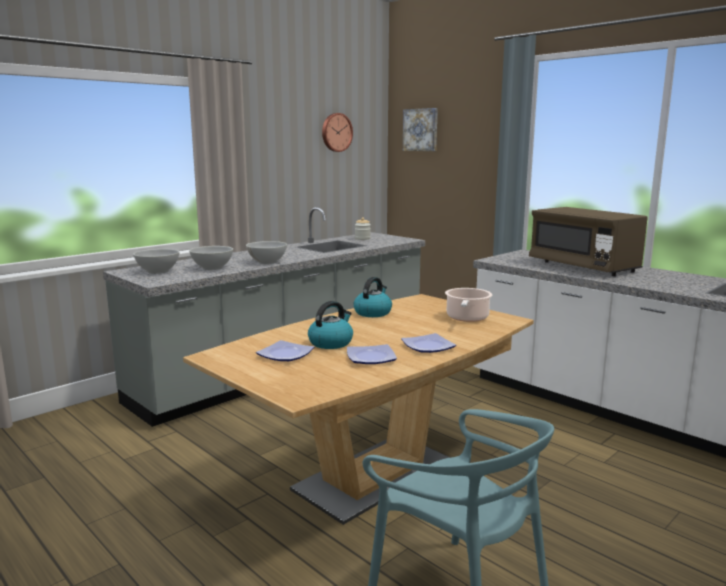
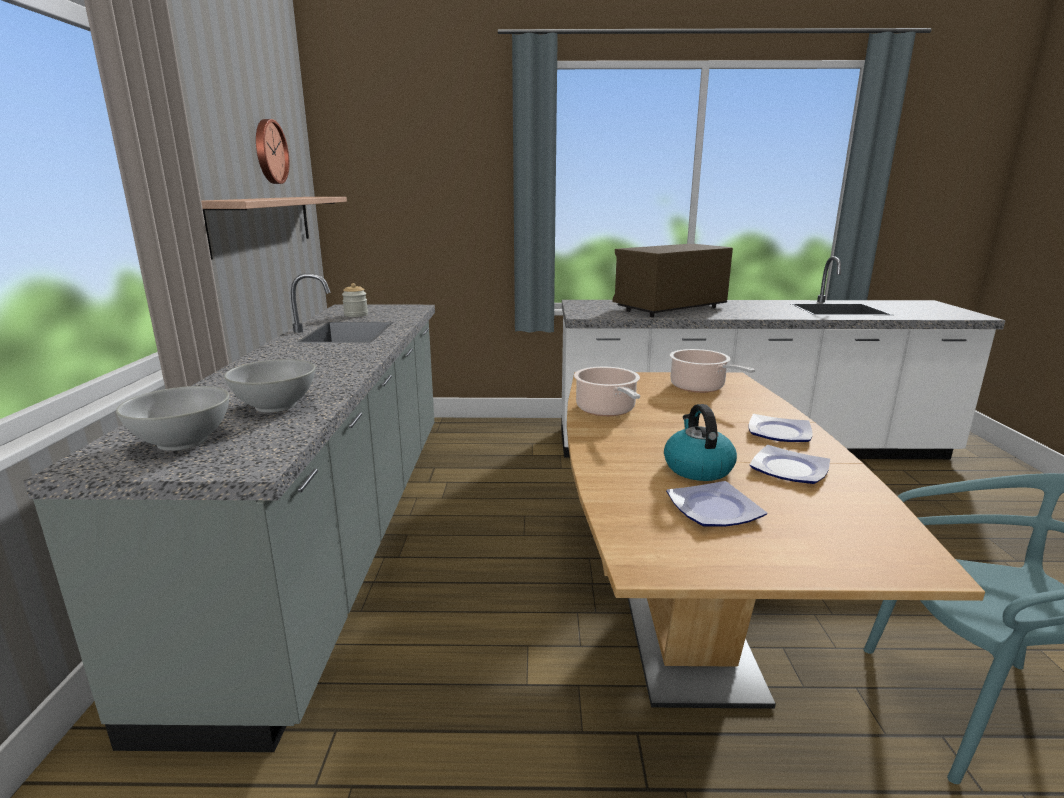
camera: 45 degrees left, 5 degrees up
(267, 262) = (338, 374): white bowl -> none
(319, 175) = (263, 223): none -> shelf
(373, 312) = (607, 410): kettle -> cooking pot
(421, 130) = (375, 153): picture -> none
(583, 267) = (670, 308): brown microwave -> brown microwave turned 135 degrees clockwise

